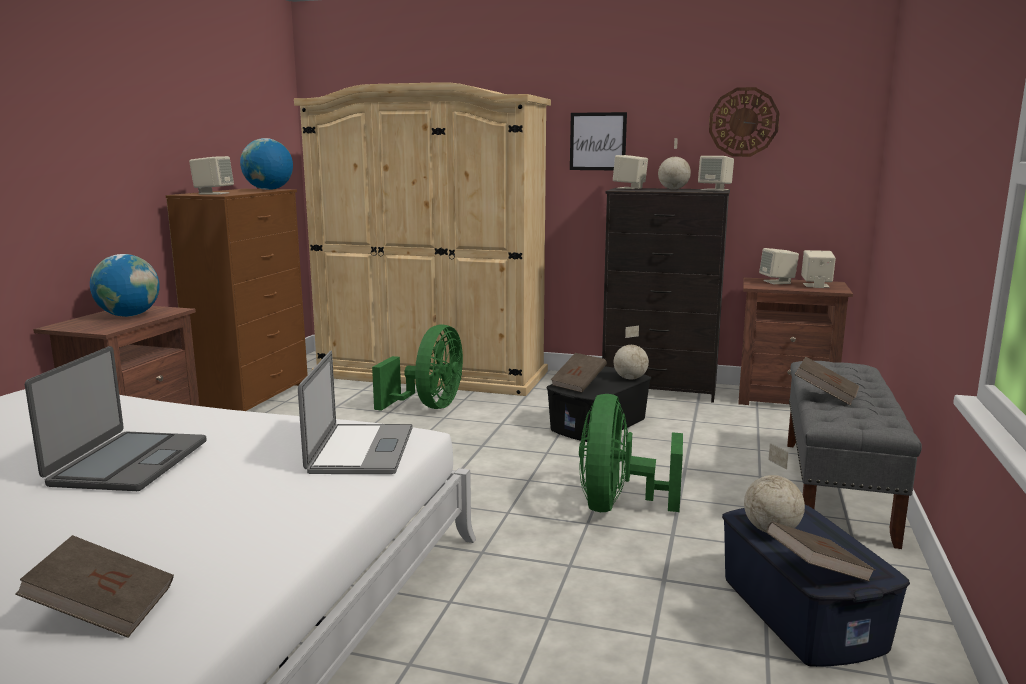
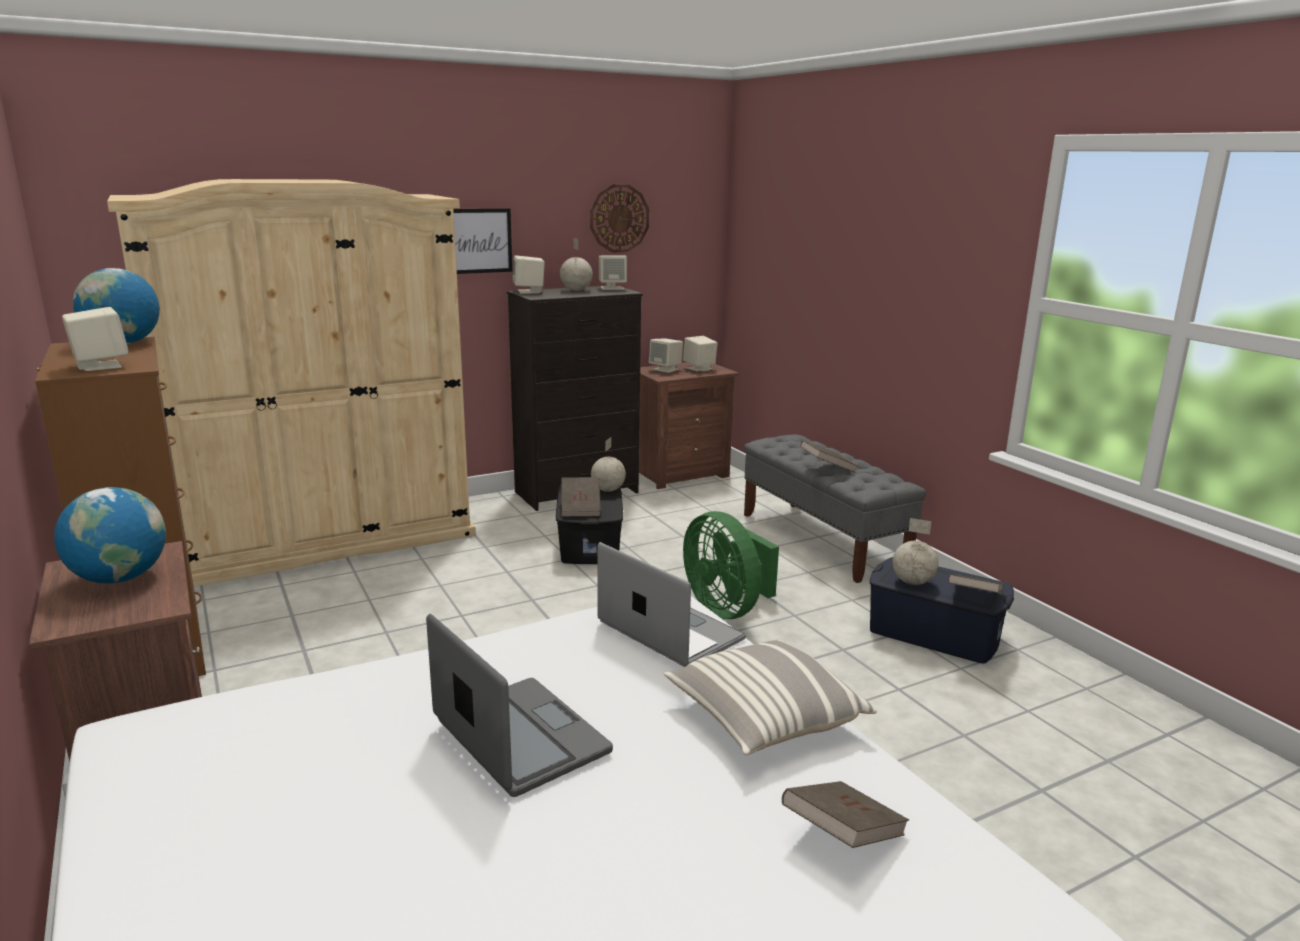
camera: 45 degrees left, 5 degrees up
(267, 522) = (764, 718): none -> pillow
(429, 406) = (401, 578): green fan -> none

